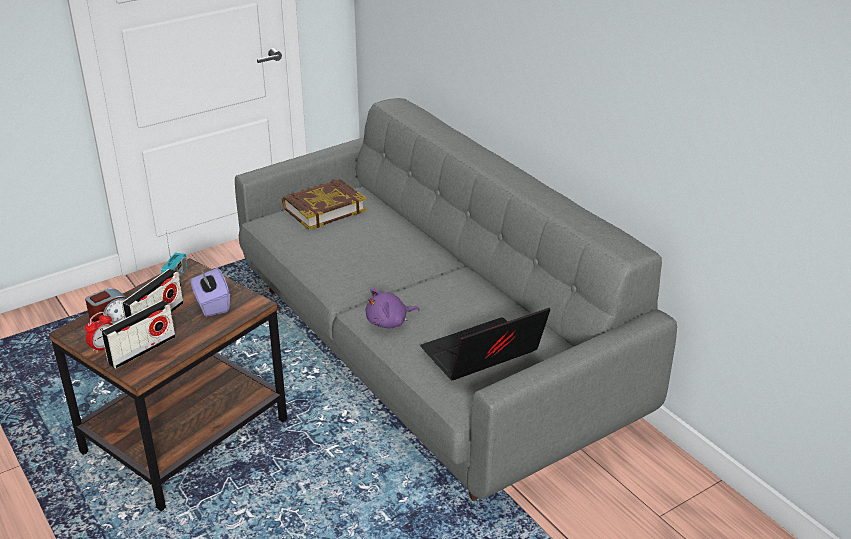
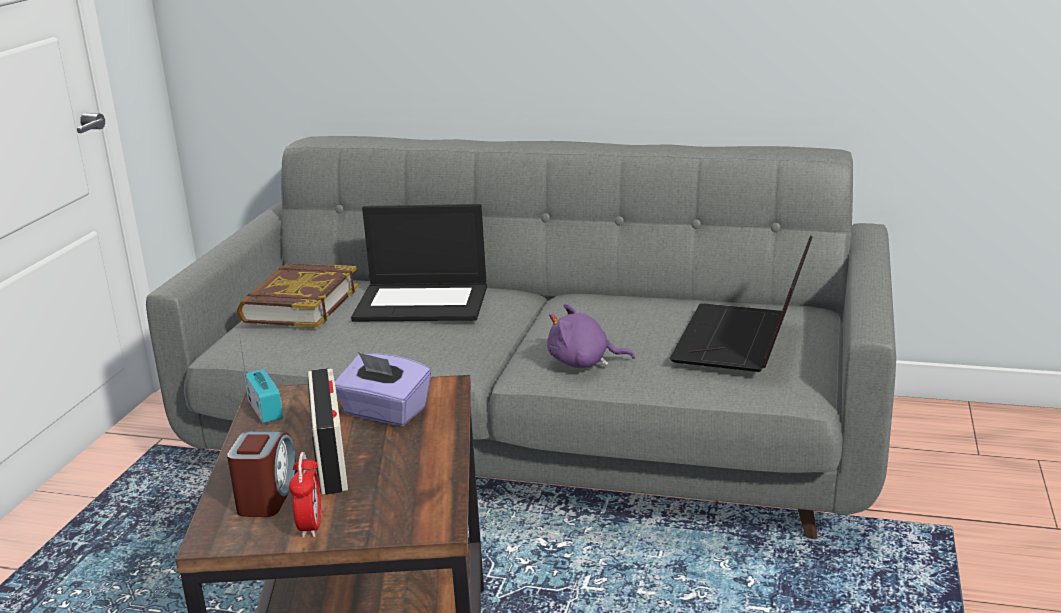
camera: 40 degrees left, 10 degrees down
(142, 350) = (382, 499): radio -> none
(377, 238) = (423, 302): none -> laptop
(389, 322) = (583, 363): purple plush toy -> purple plush toy turned 75 degrees clockwise

